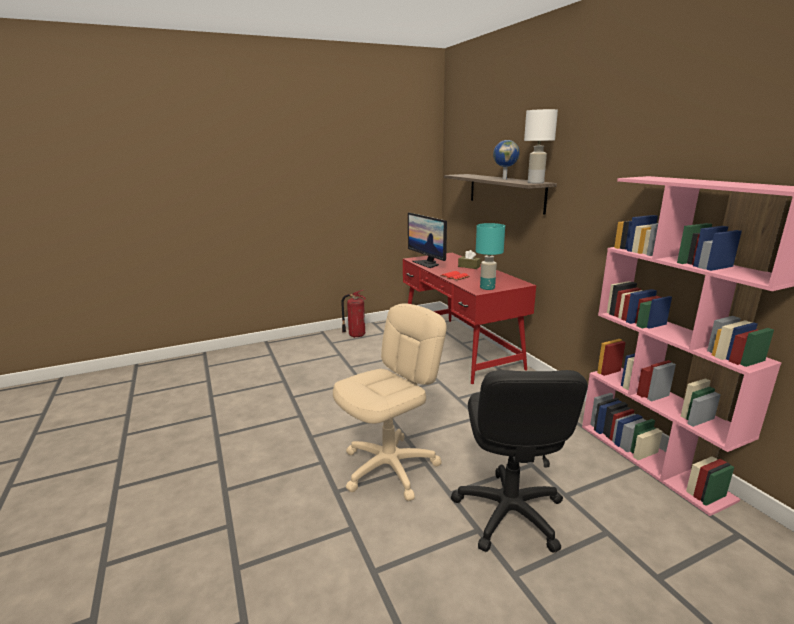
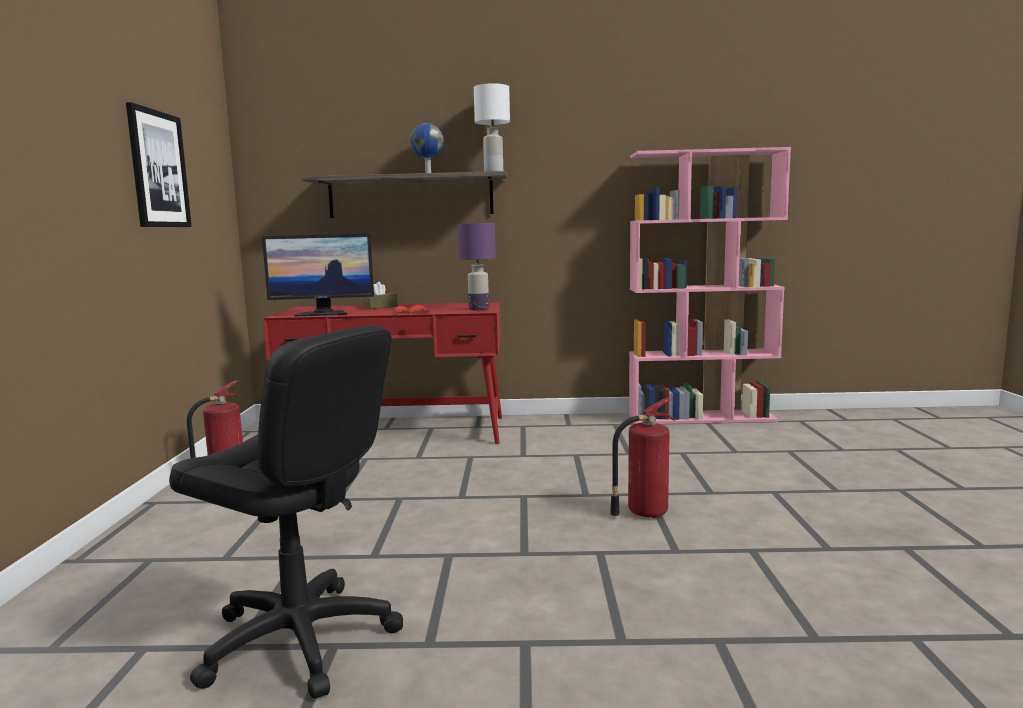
camera: 65 degrees left, 10 degrees down
(357, 175) = (158, 169): none -> picture
(390, 468) = (644, 513): beige office chair -> fire extinguisher
(487, 288) = (479, 309): turquoise table lamp -> purple table lamp
(508, 513) = (752, 475): black office chair -> black office chair (298, 640)

